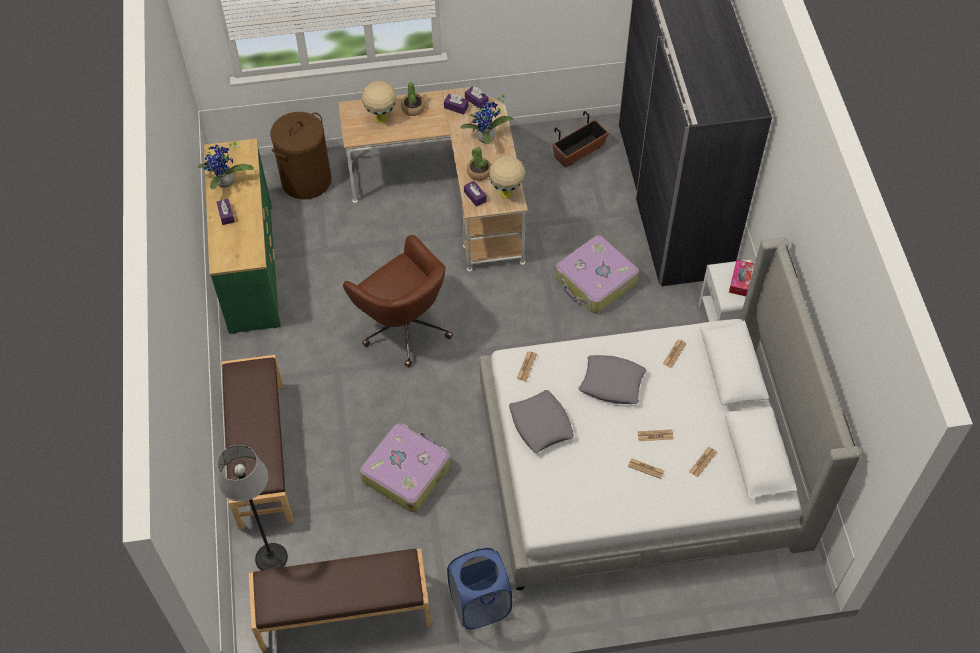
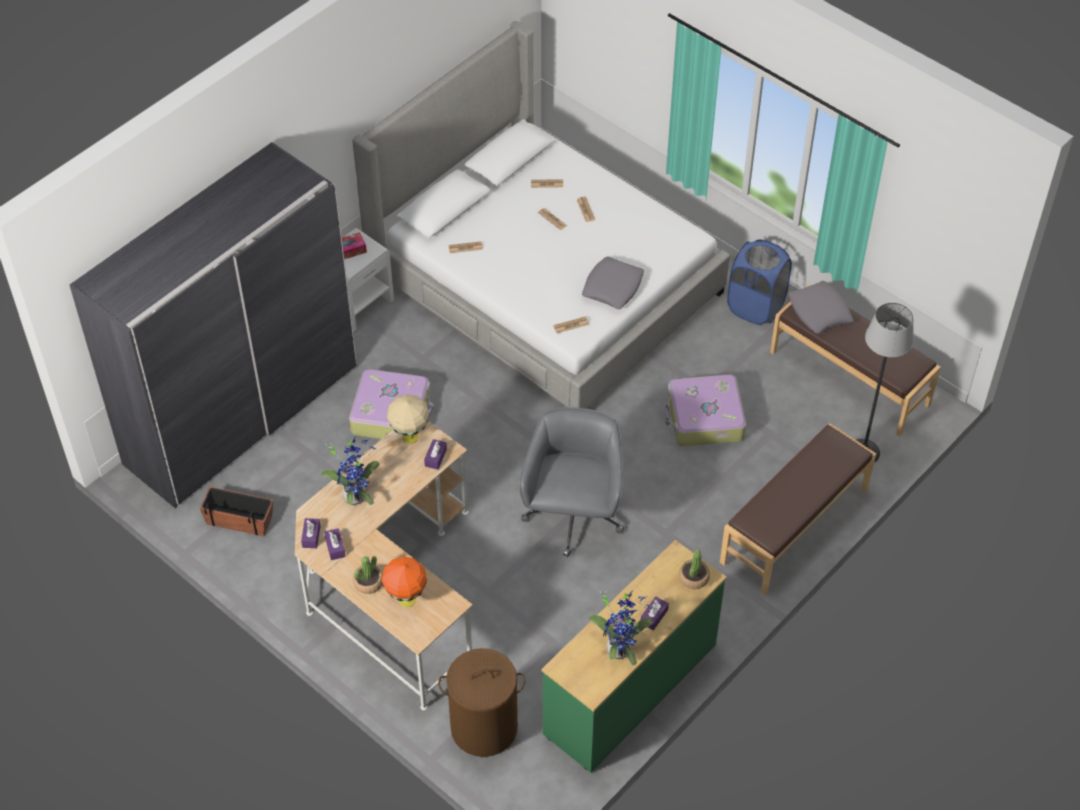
camera: 130 degrees left, 5 degrees down
(381, 118) = (406, 600): beige table lamp -> orange table lamp
(404, 326) = (573, 517): brown office chair -> grey office chair
(479, 172) = (403, 473): potted plant -> potted plant (693, 578)
(612, 383) = (531, 268): grey pillow -> grey pillow (819, 311)

